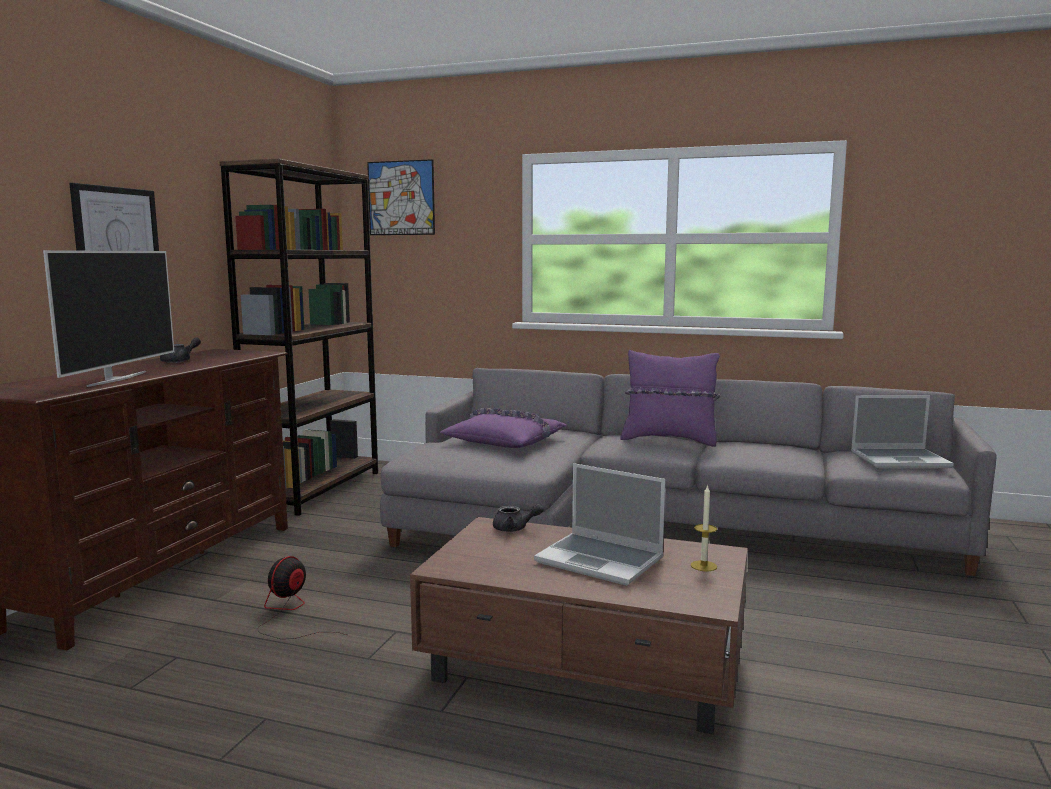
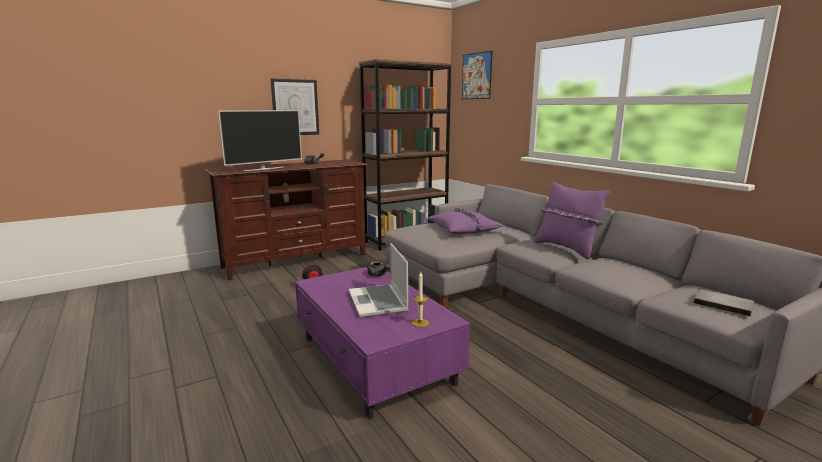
camera: 40 degrees right, 5 degrees up
(587, 665) = (375, 360): brown coffee table -> purple coffee table
(900, 460) = (723, 304): laptop -> grey book

